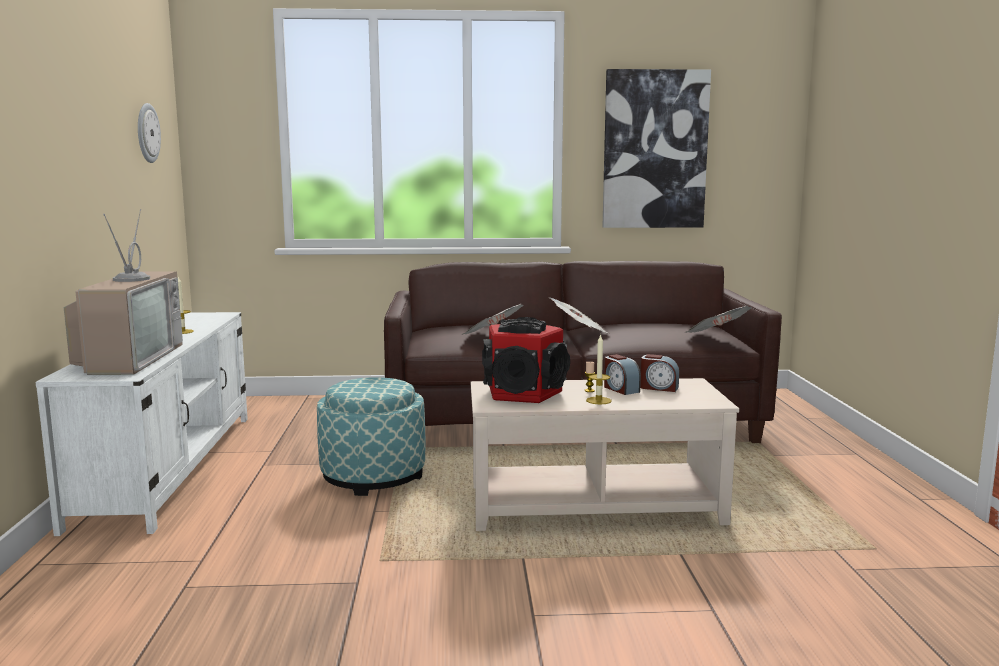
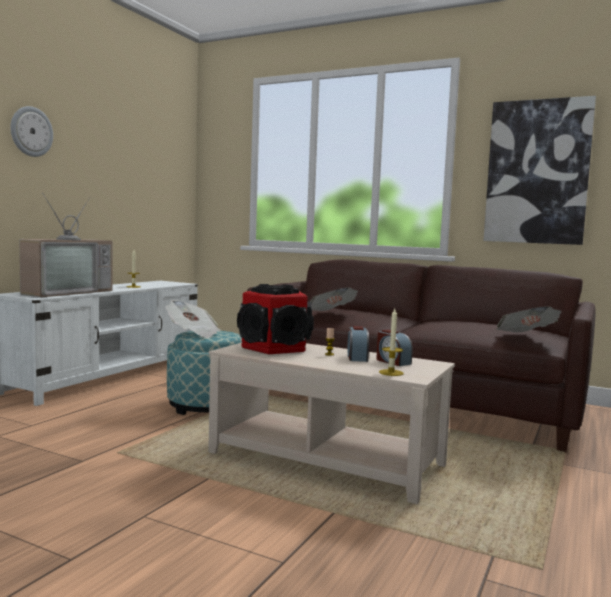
camera: 30 degrees right, 5 degrees down
(147, 133) = (154, 160): wall clock -> wall clock (31, 131)
(578, 331) = (411, 320): newspaper -> newspaper (193, 333)
(598, 400) = (318, 360): candle -> candle (391, 372)

